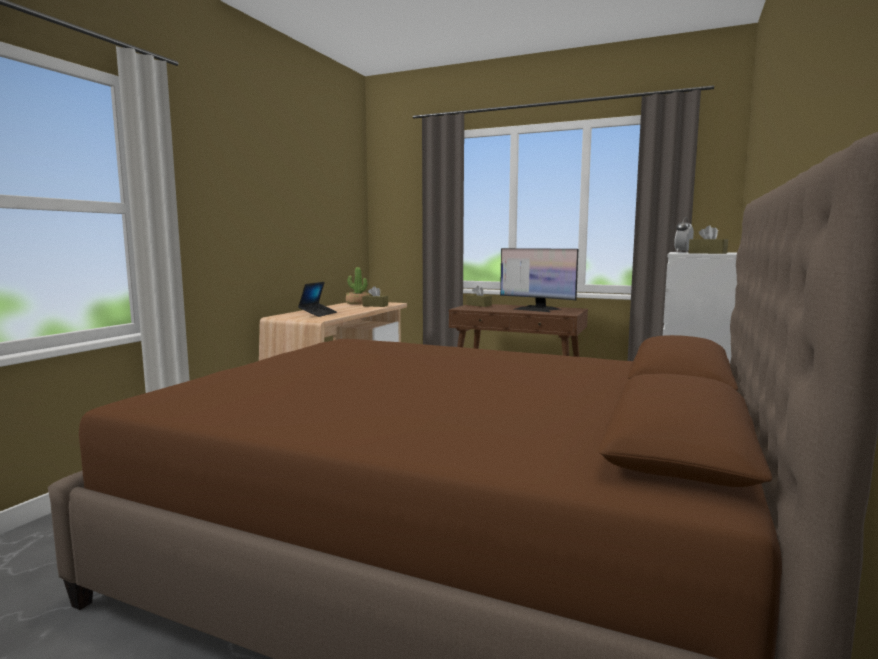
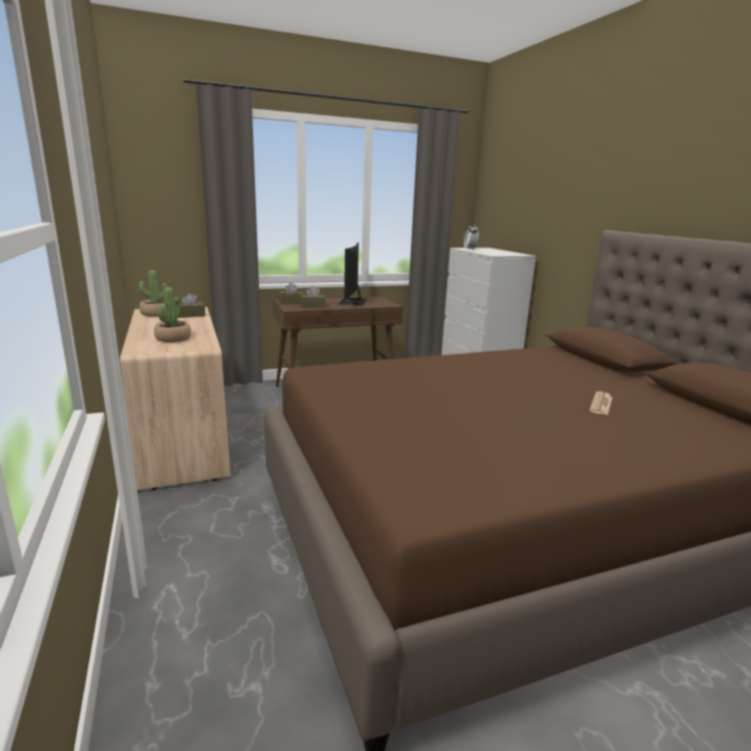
camera: 45 degrees left, 10 degrees up
(318, 314) = (173, 338): laptop -> potted plant
(496, 401) = (601, 404): none -> newspaper
(537, 309) = (352, 302): monitor -> monitor turned 105 degrees clockwise
(707, 253) = (508, 254): brown tissue box -> brown tissue box (313, 306)

